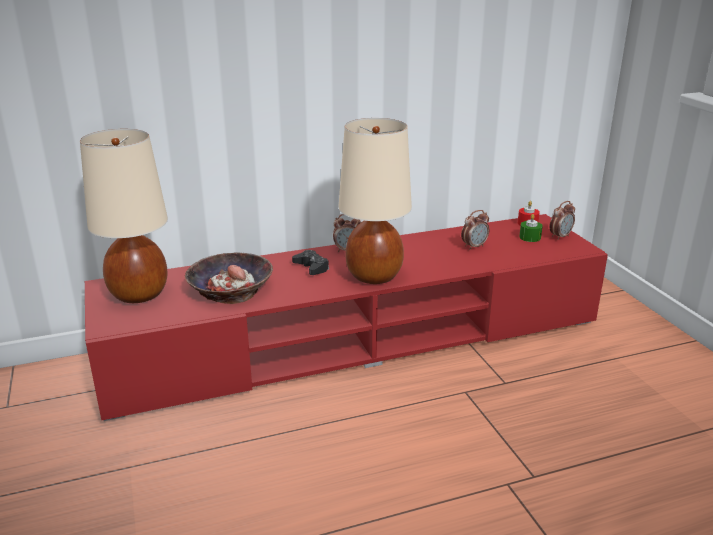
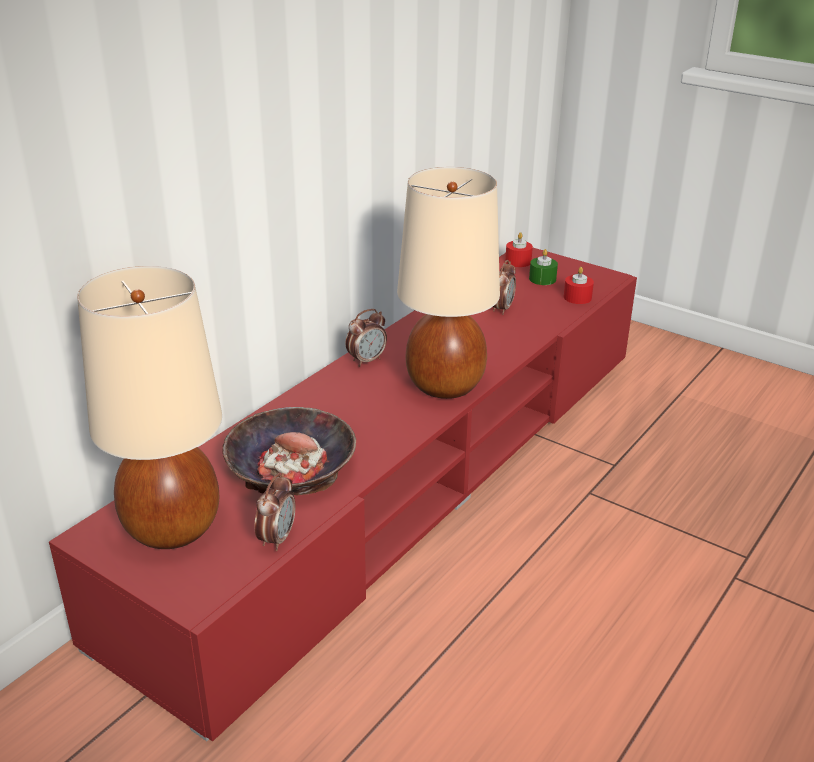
camera: 35 degrees left, 5 degrees up
(311, 267) = (355, 400): black game controller -> none
(539, 254) = (577, 297): none -> red candle
(560, 236) = (570, 269): alarm clock -> alarm clock (277, 538)

